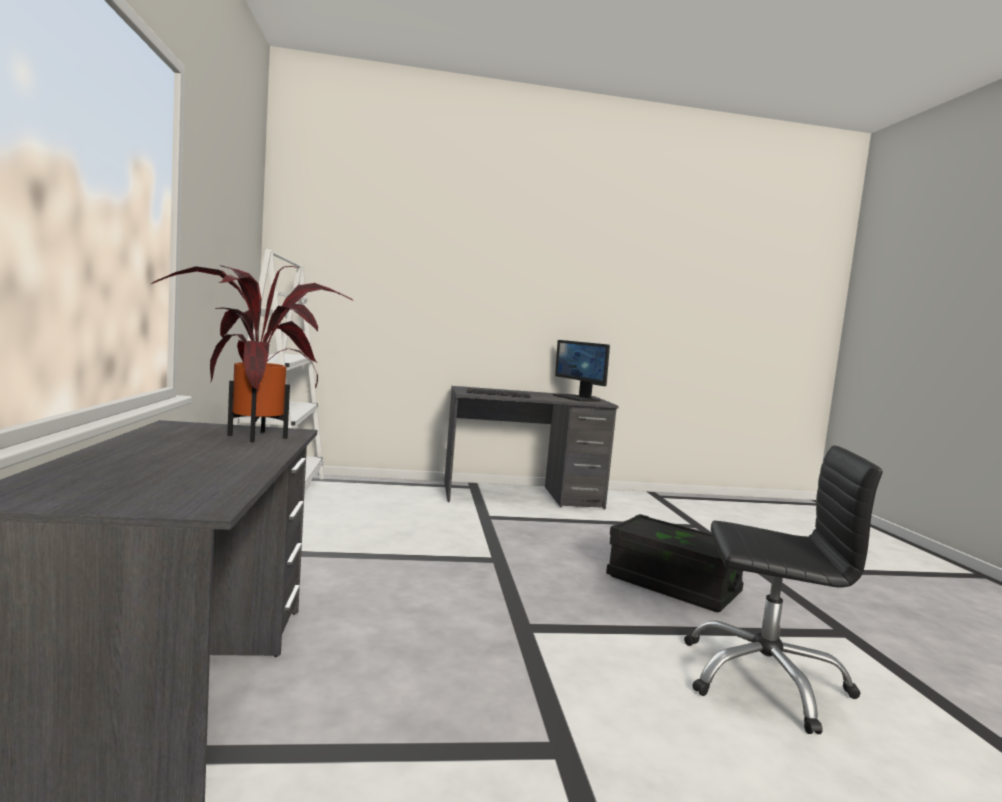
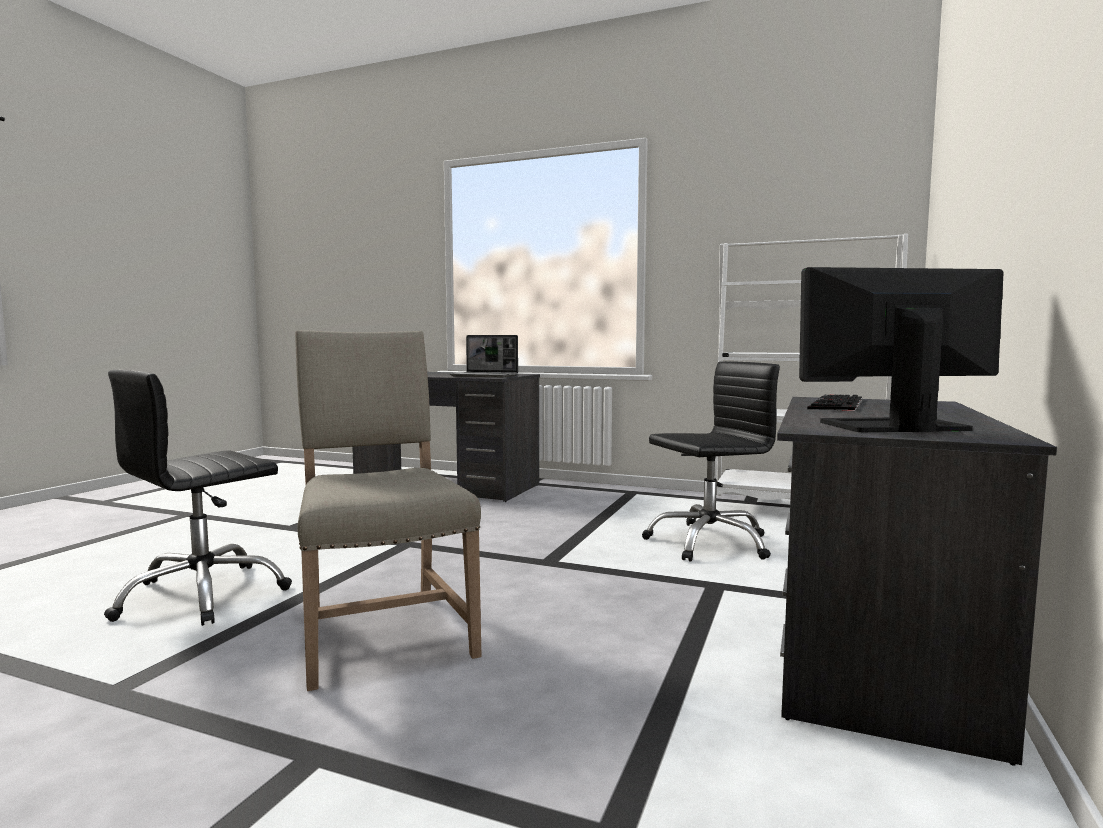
camera: 120 degrees right, 0 degrees up
(257, 435) = (485, 376): potted plant -> laptop
(396, 518) = (708, 542): none -> black office chair
(673, 584) = (382, 632): black storage box -> beige chair

